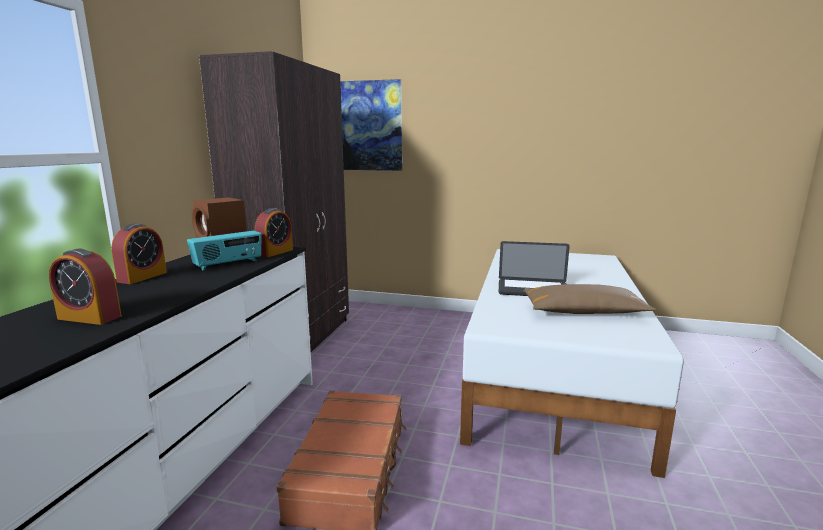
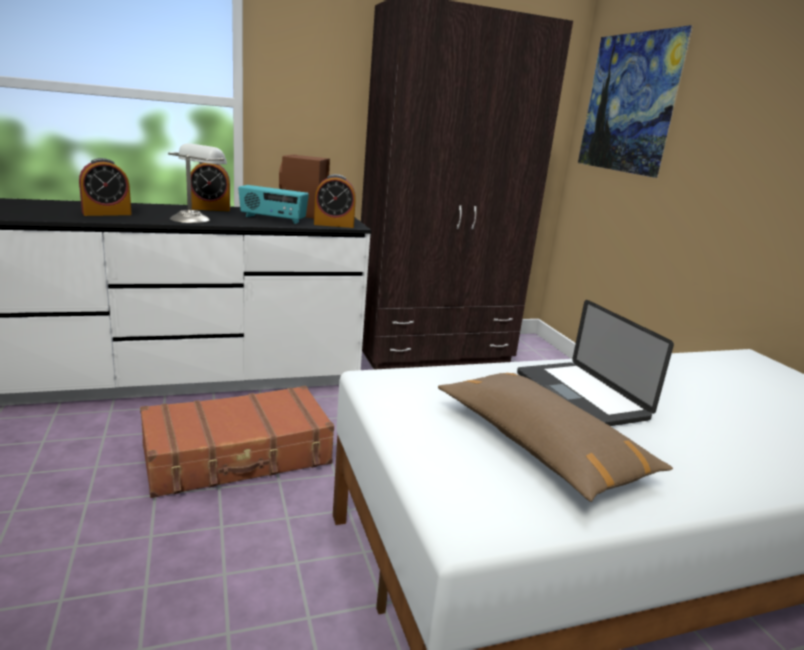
camera: 55 degrees right, 5 degrees up
(89, 317) = (107, 213): alarm clock -> alarm clock turned 105 degrees counterclockwise
(179, 286) = (195, 218): none -> white table lamp

